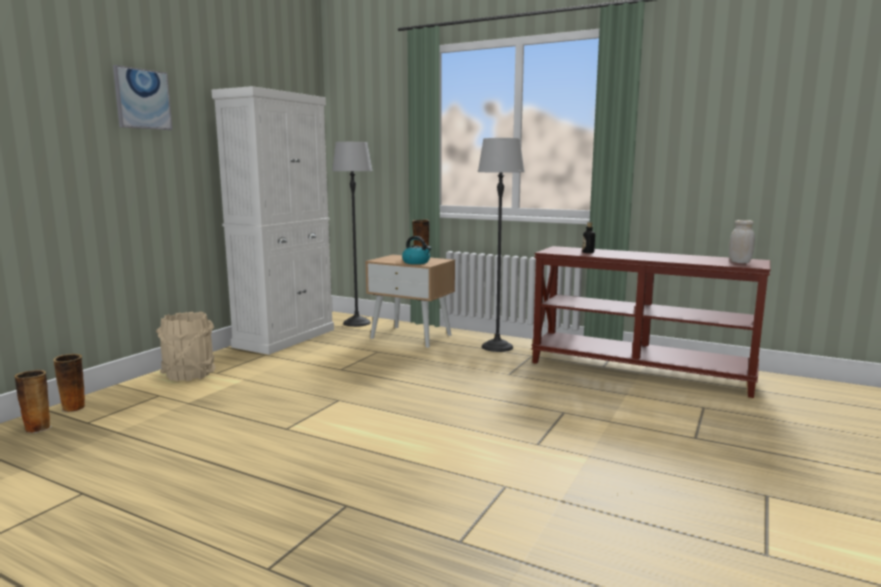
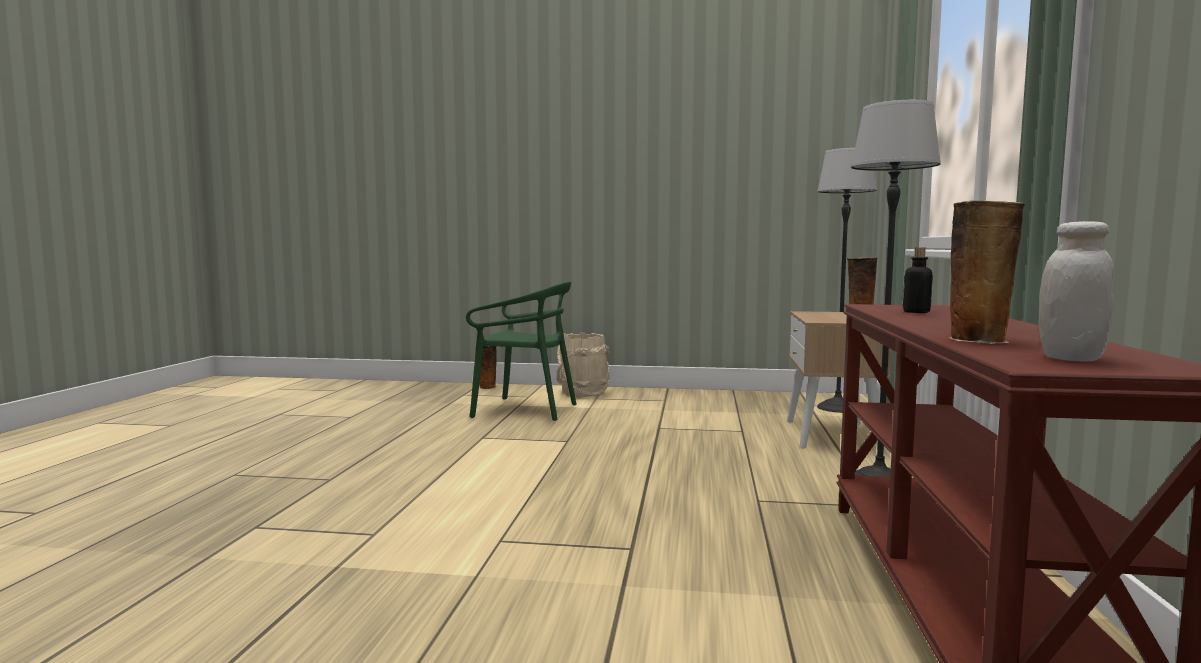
camera: 70 degrees right, 5 degrees down
(38, 428) = (448, 389): vase -> vase (979, 340)
(142, 99) = (595, 130): picture -> none
(211, 402) = (524, 410): none -> green chair
(285, 338) = (727, 397): white cabinet -> none
(416, 262) = (823, 318): kettle -> none

